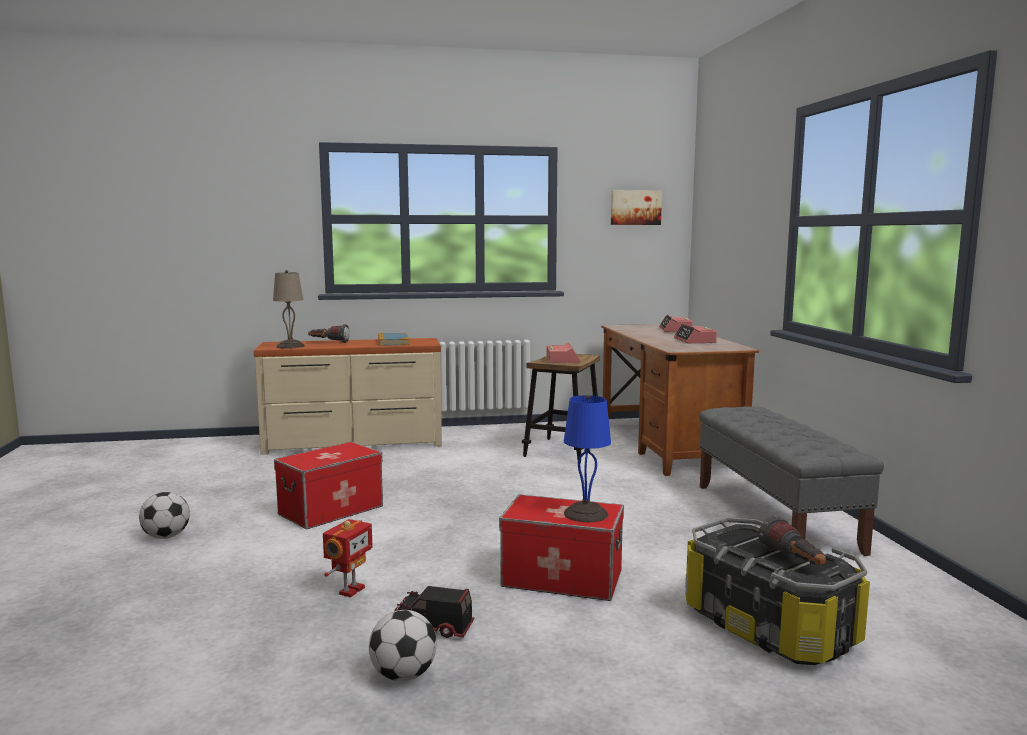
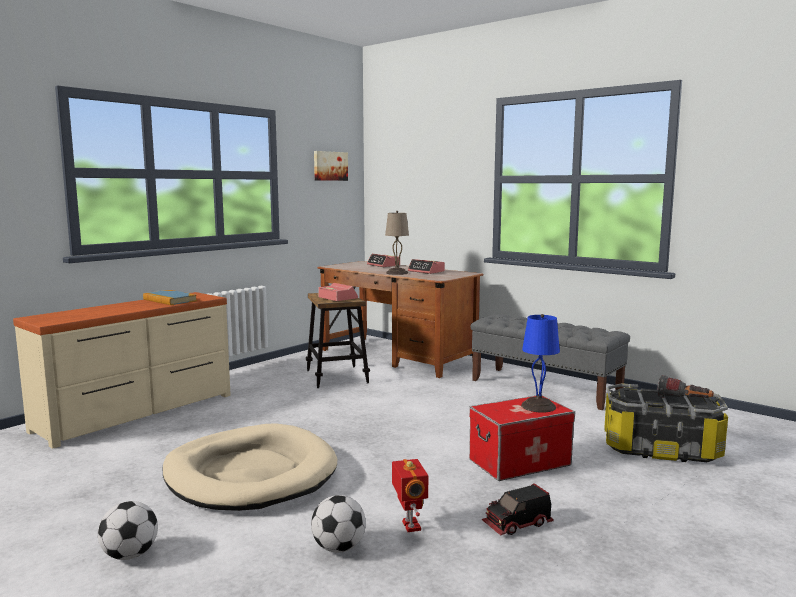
camera: 40 degrees left, 0 degrees up
(290, 346) = (71, 318): beige table lamp -> beige table lamp (397, 273)
(328, 342) = (102, 309): flashlight -> none
(331, 510) = (250, 474): storage box -> beige dog bed
(403, 675) = (568, 561): football -> football (339, 548)

